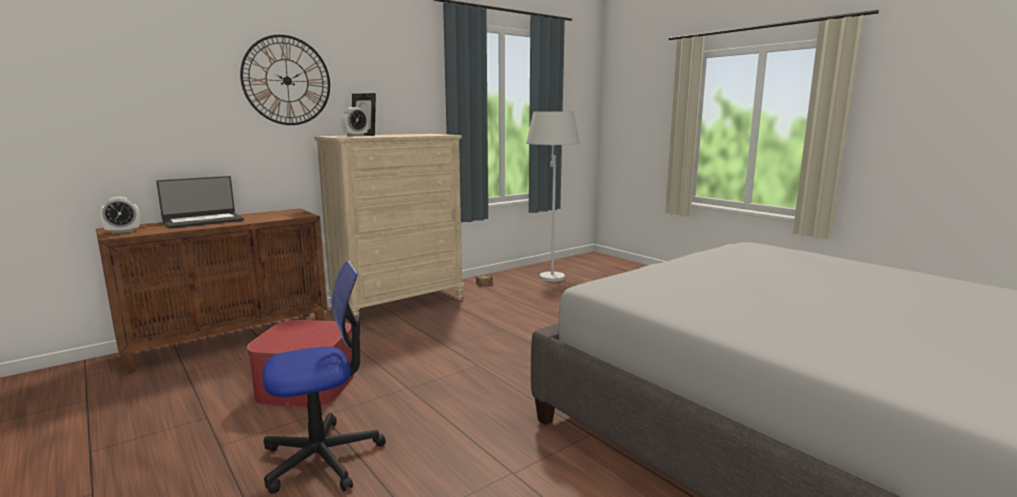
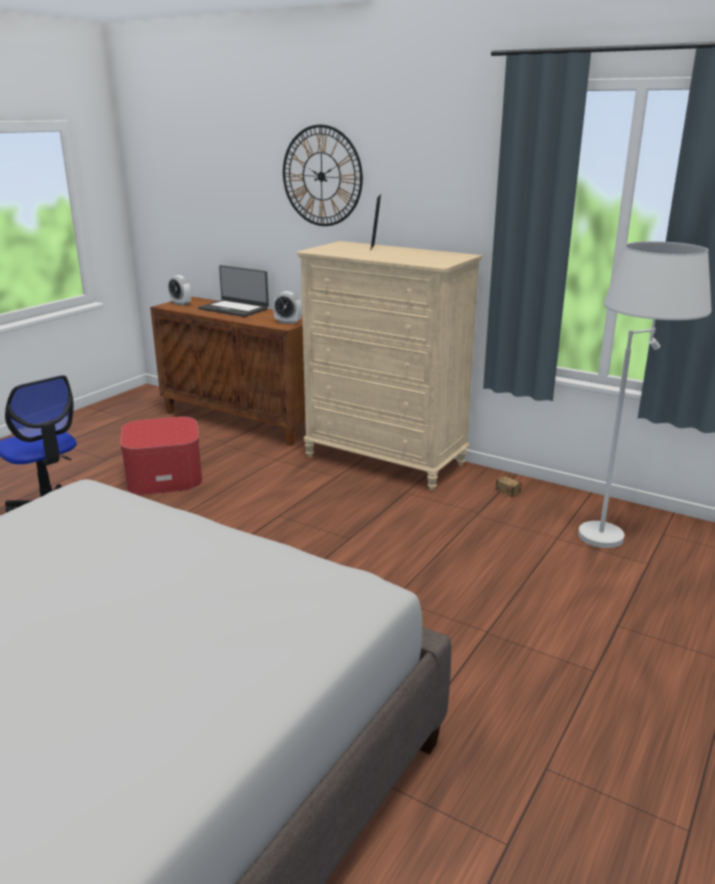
camera: 70 degrees right, 10 degrees up
(355, 136) = (350, 248): alarm clock -> alarm clock (287, 322)

